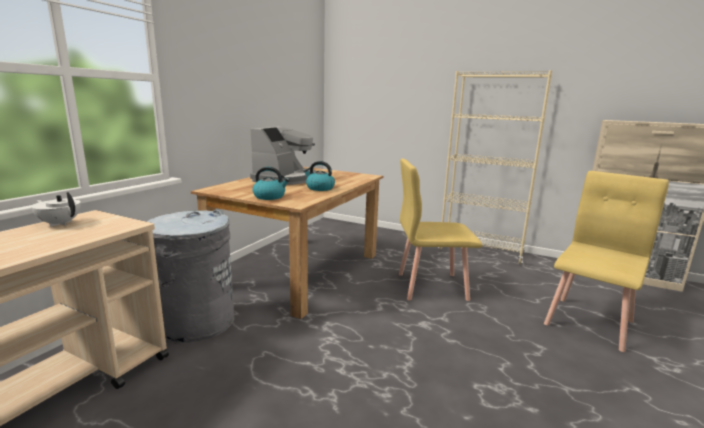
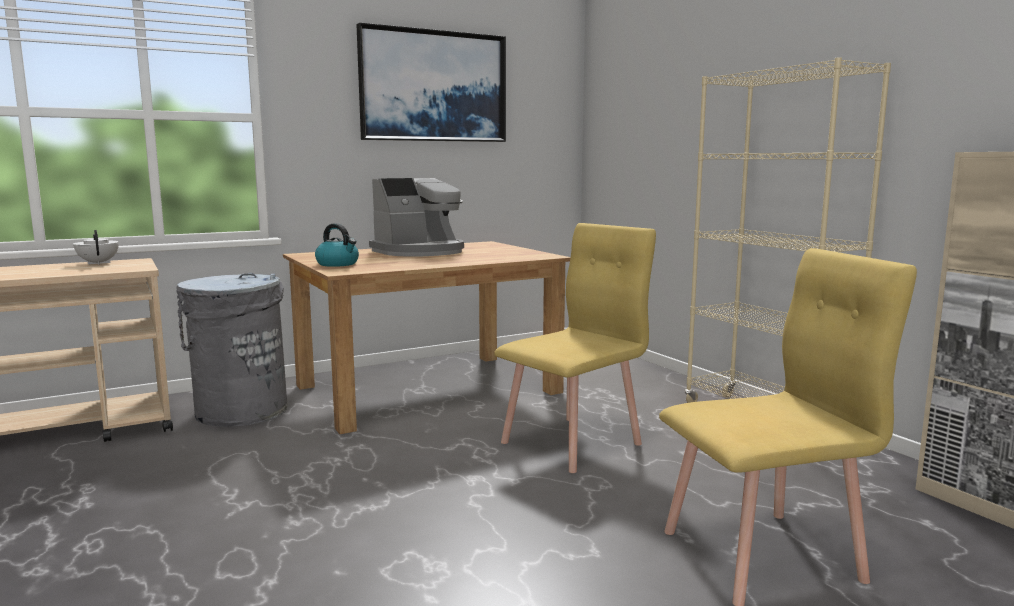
camera: 35 degrees right, 5 degrees down
(260, 59) = (433, 86): none -> picture
(319, 188) = (425, 262): kettle -> none
(430, 286) = (573, 443): yellow chair -> yellow chair turned 105 degrees clockwise

